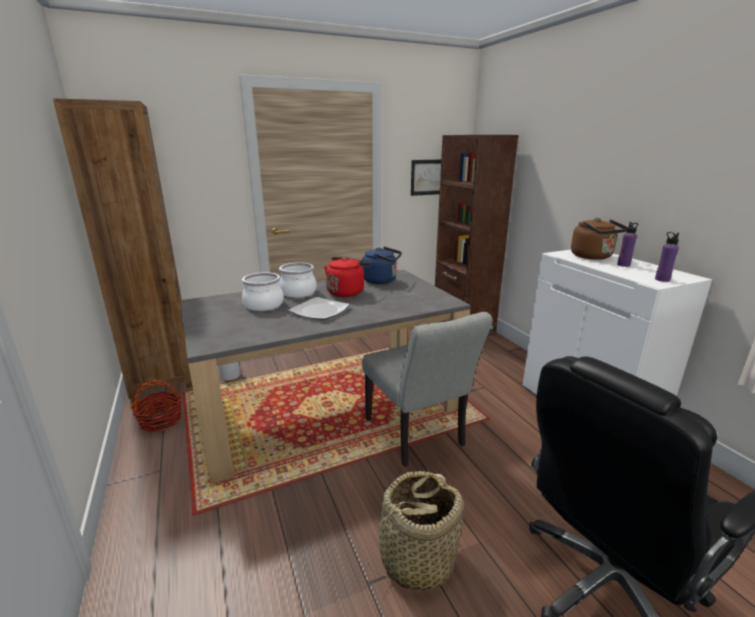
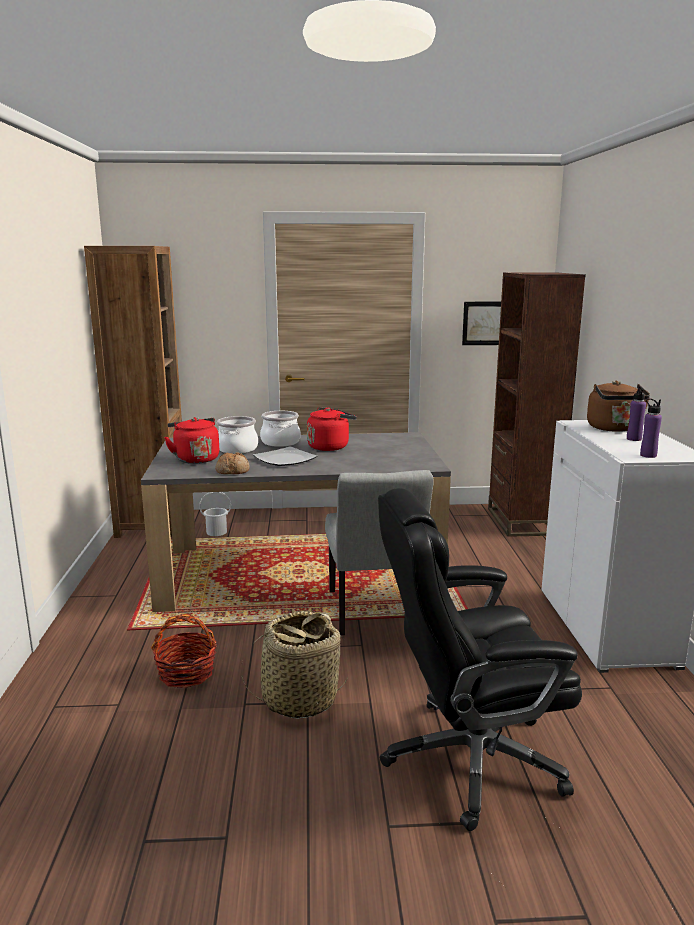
camera: 20 degrees right, 5 degrees down
(161, 420) = (134, 559): basket -> basket (186, 673)
(230, 322) = (195, 459): none -> red kettle
(280, 331) = (233, 471): none -> bread
(382, 280) = (380, 440): blue kettle -> none

